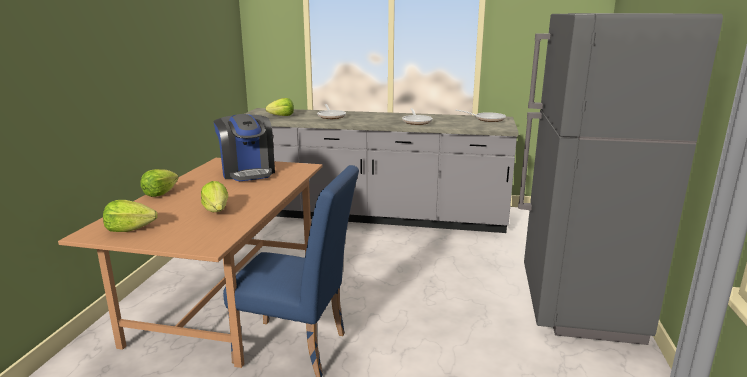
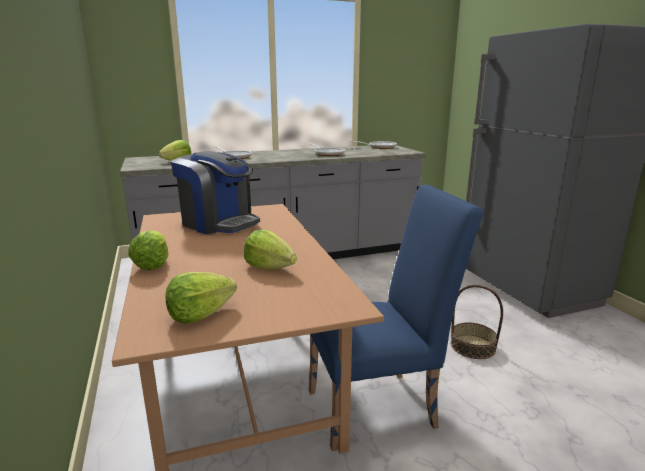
camera: 30 degrees left, 0 degrees up
(437, 334) = (473, 346): none -> basket

